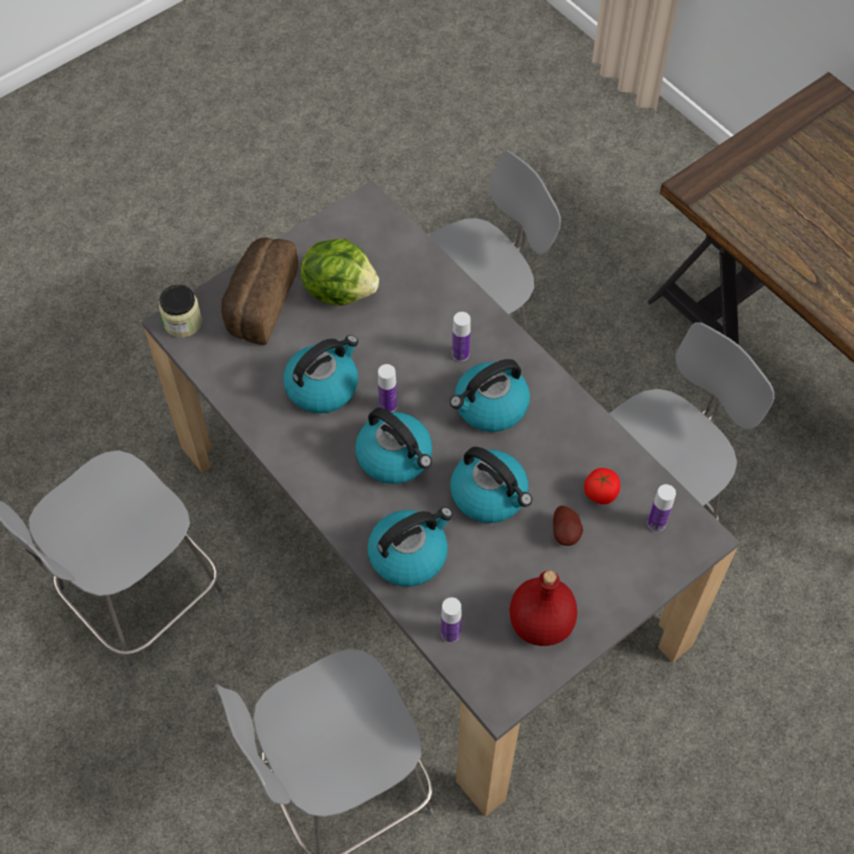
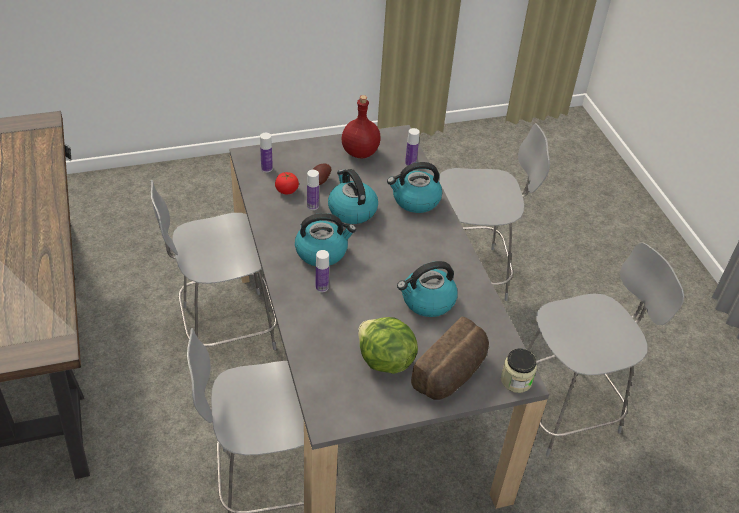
camera: 160 degrees left, 15 degrees down
(388, 405) = (388, 275): bottle -> bottle (312, 206)
(396, 457) = (398, 246): kettle -> none

